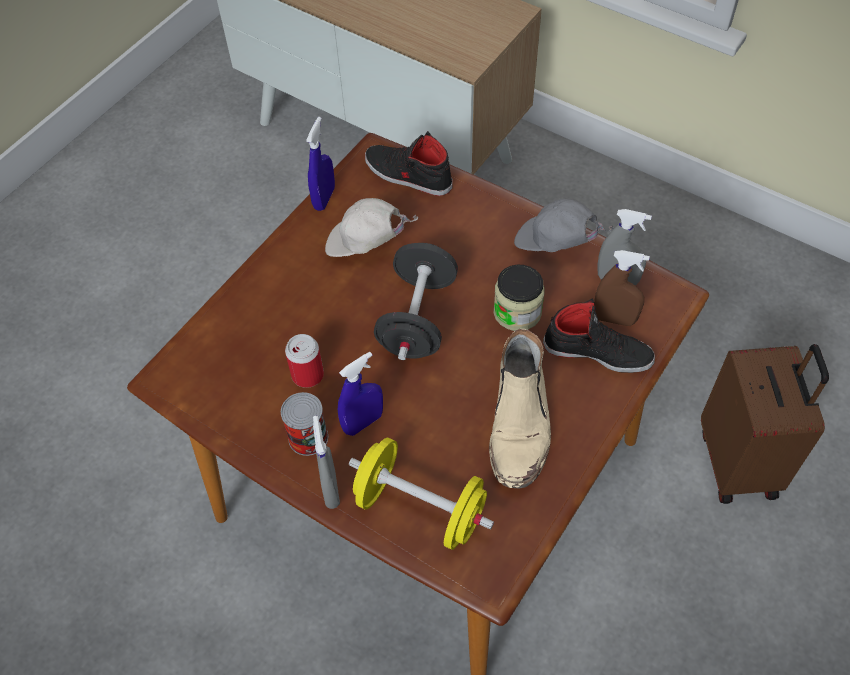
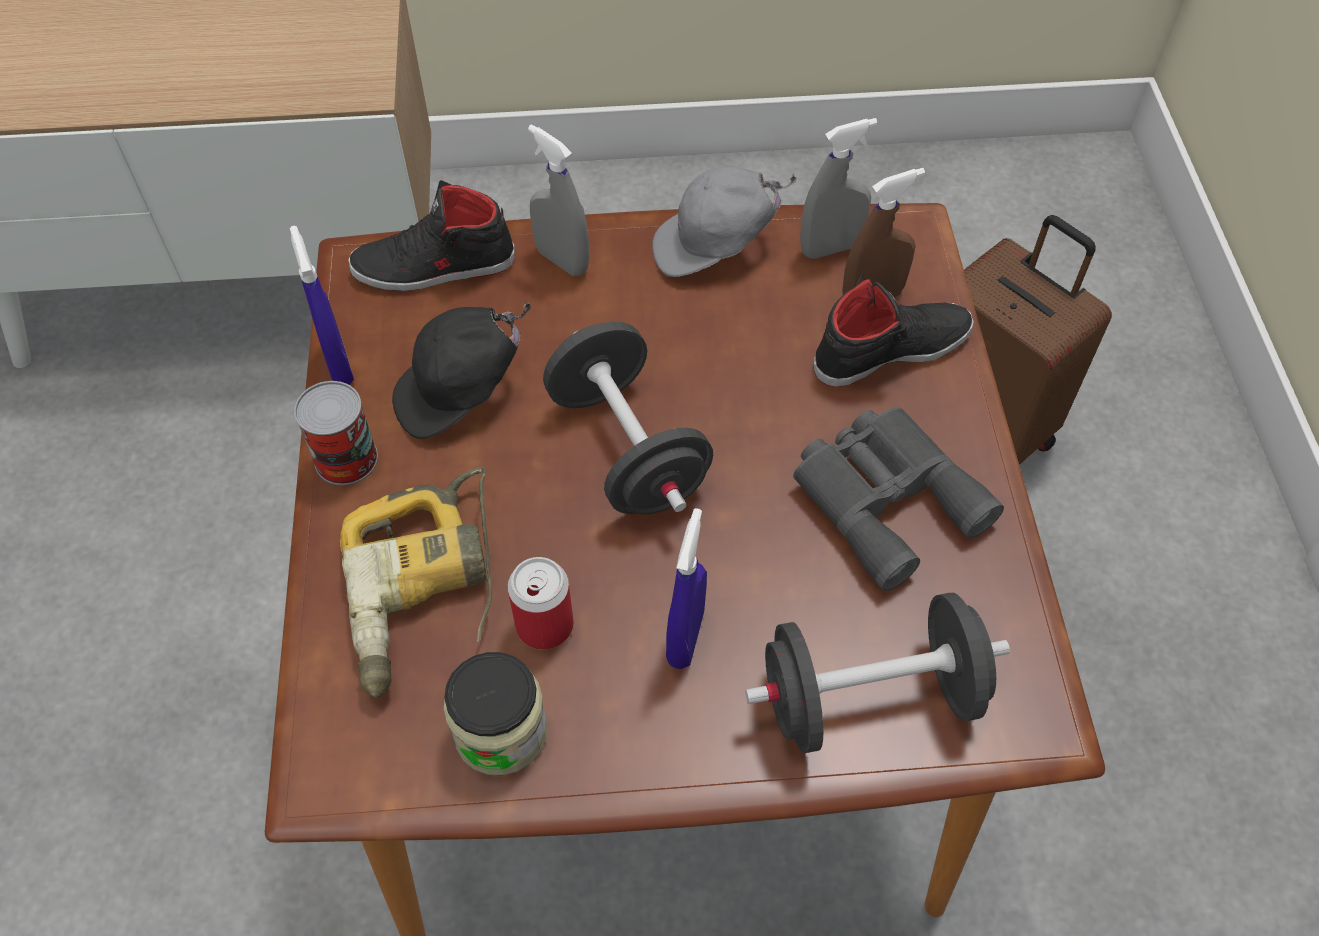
camera: 40 degrees left, 0 degrees up
(272, 326) = (427, 591): none -> power drill
(308, 437) = (628, 712): can -> can (346, 459)
(330, 489) = (728, 761): grey spray bottle -> grey spray bottle (562, 260)
(366, 245) = (462, 393): white cap -> black cap
(420, 508) = (869, 697): yellow dumbbell -> black dumbbell
(517, 312) = (749, 360): jar -> jar (501, 731)
(520, 422) = (884, 497): beige boot -> grey binoculars

